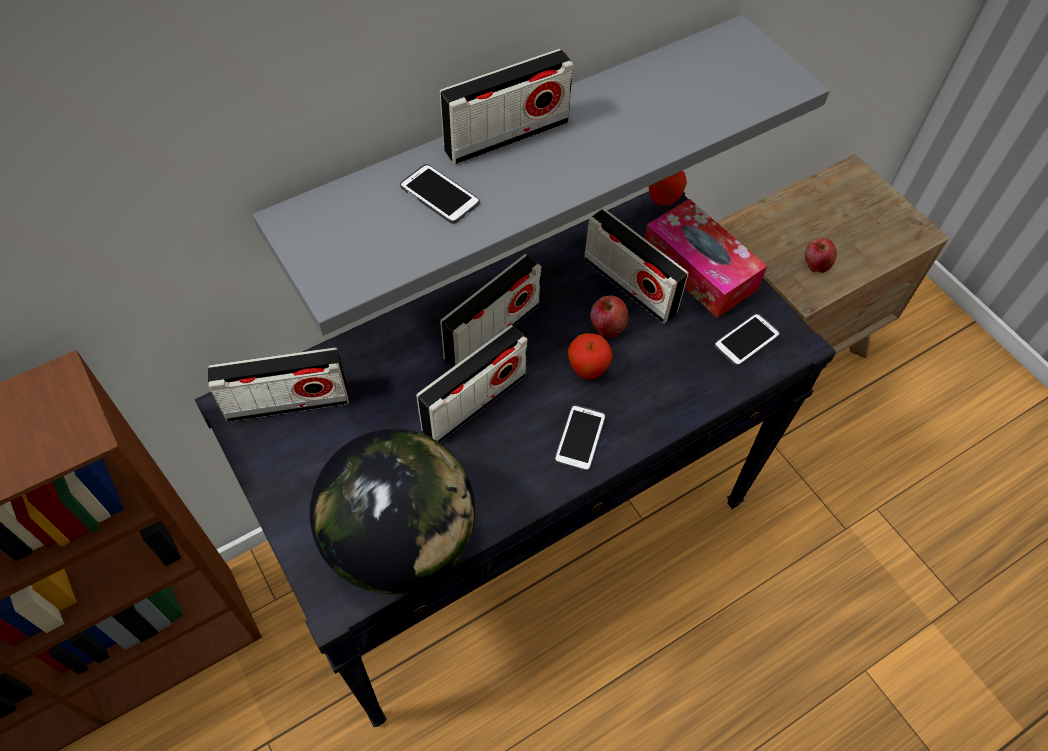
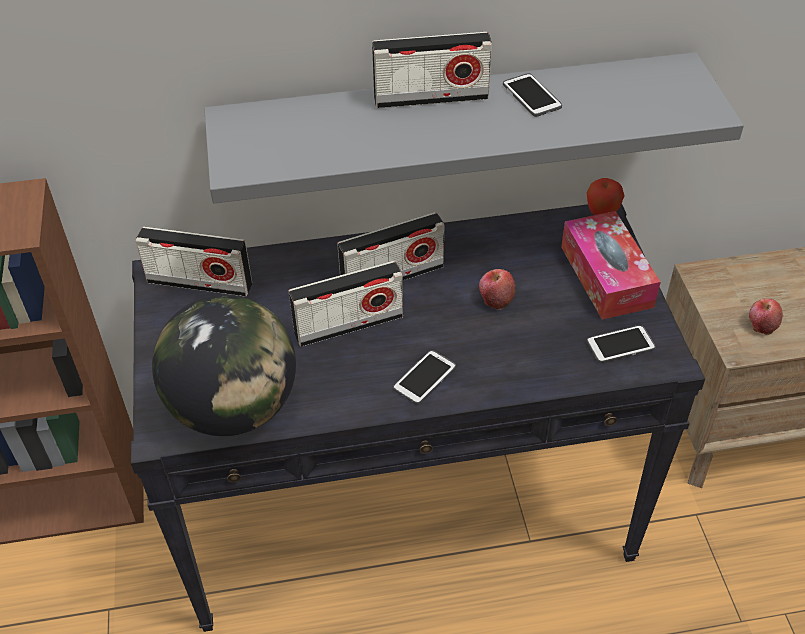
camera: 25 degrees right, 10 degrees down
(439, 195) = (352, 126): phone -> phone (531, 96)
(587, 370) = (459, 328): apple -> none
(630, 285) = (533, 273): radio -> none

